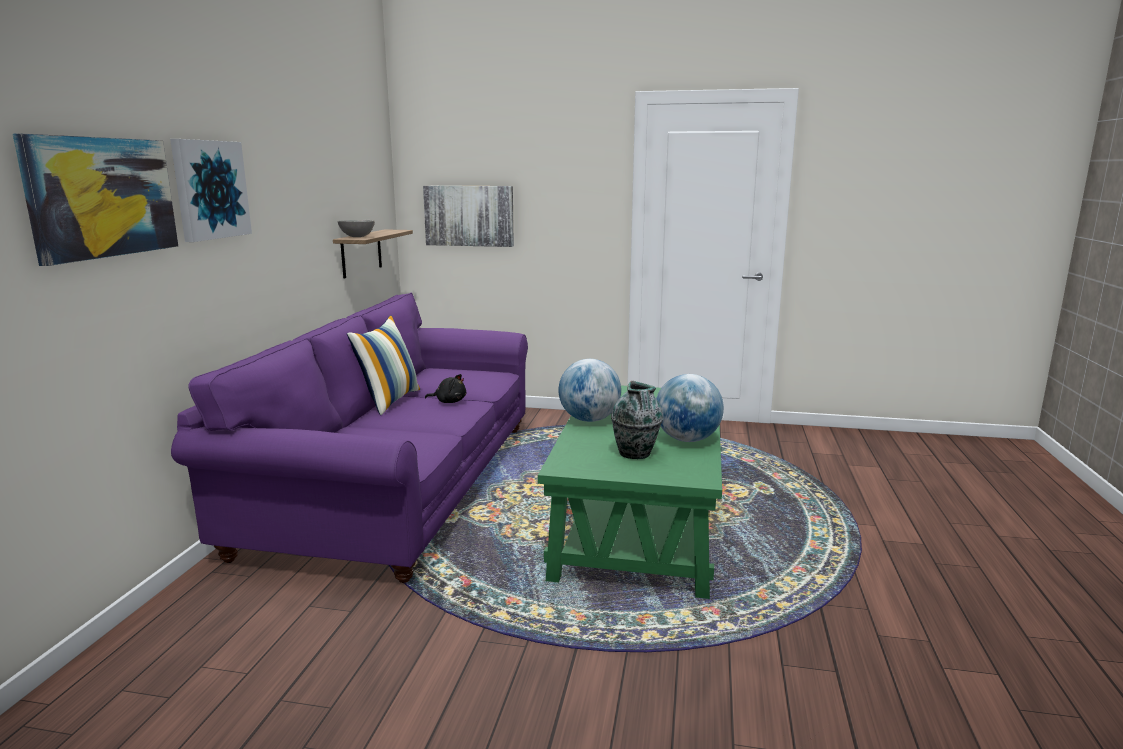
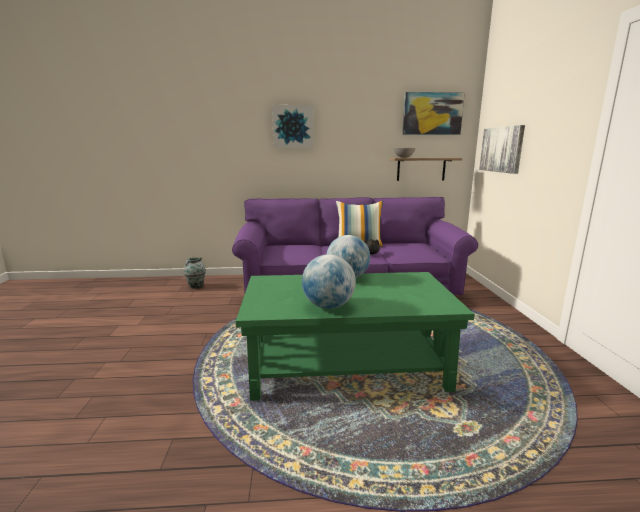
camera: 75 degrees right, 0 degrees up
(102, 197) = (234, 127): picture -> picture (432, 114)
(635, 454) = (291, 293): vase -> vase (196, 286)

